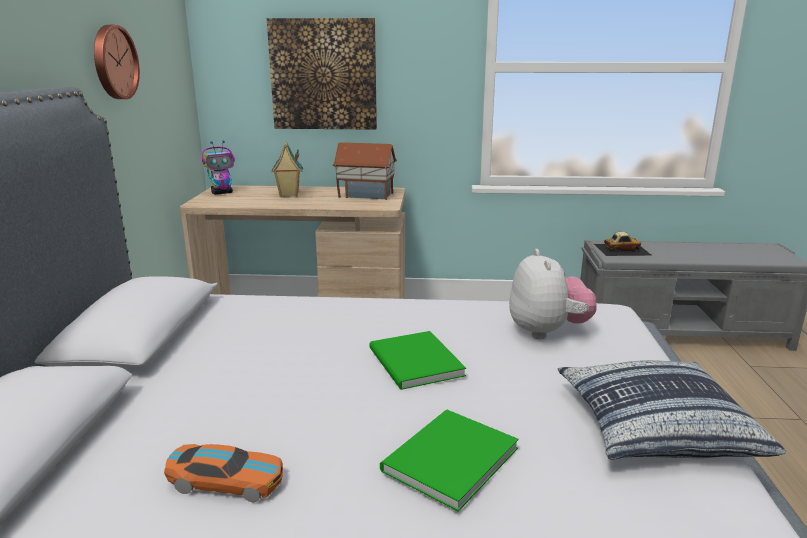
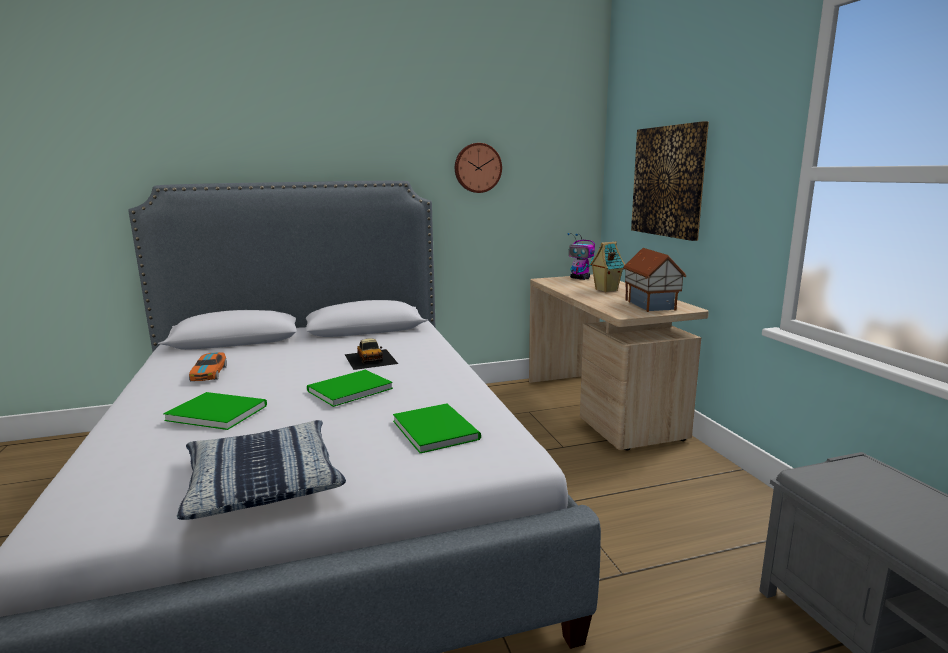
camera: 70 degrees right, 5 degrees down
(547, 331) = (436, 428): plush toy -> green book
(621, 249) = (866, 481): toy car -> toy car (371, 358)

